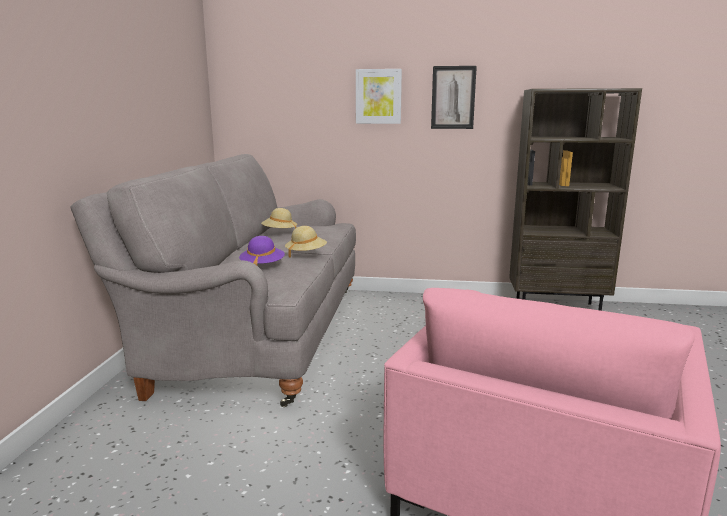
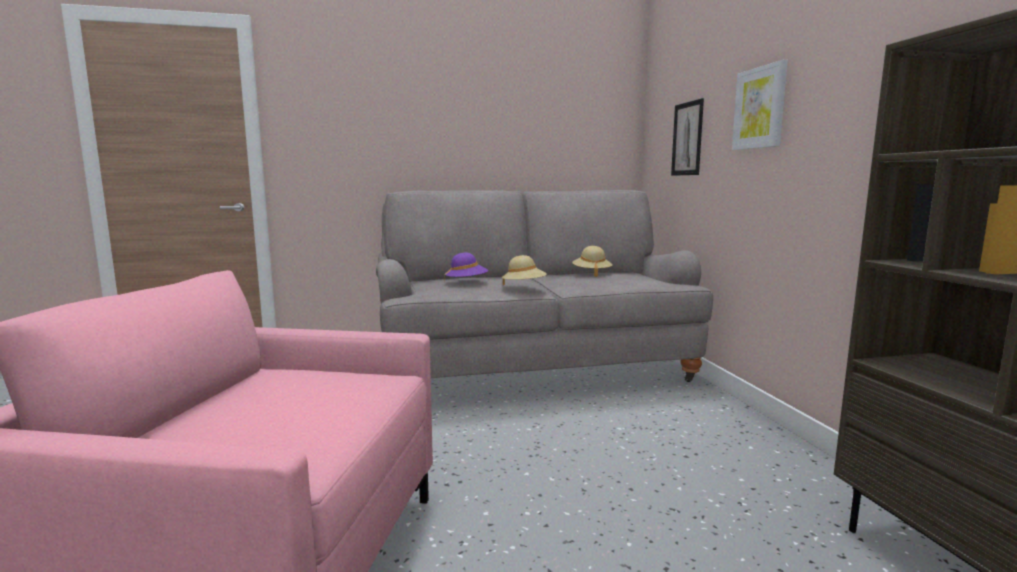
camera: 70 degrees right, 5 degrees down
(453, 97) = (850, 92): picture -> picture (687, 139)

